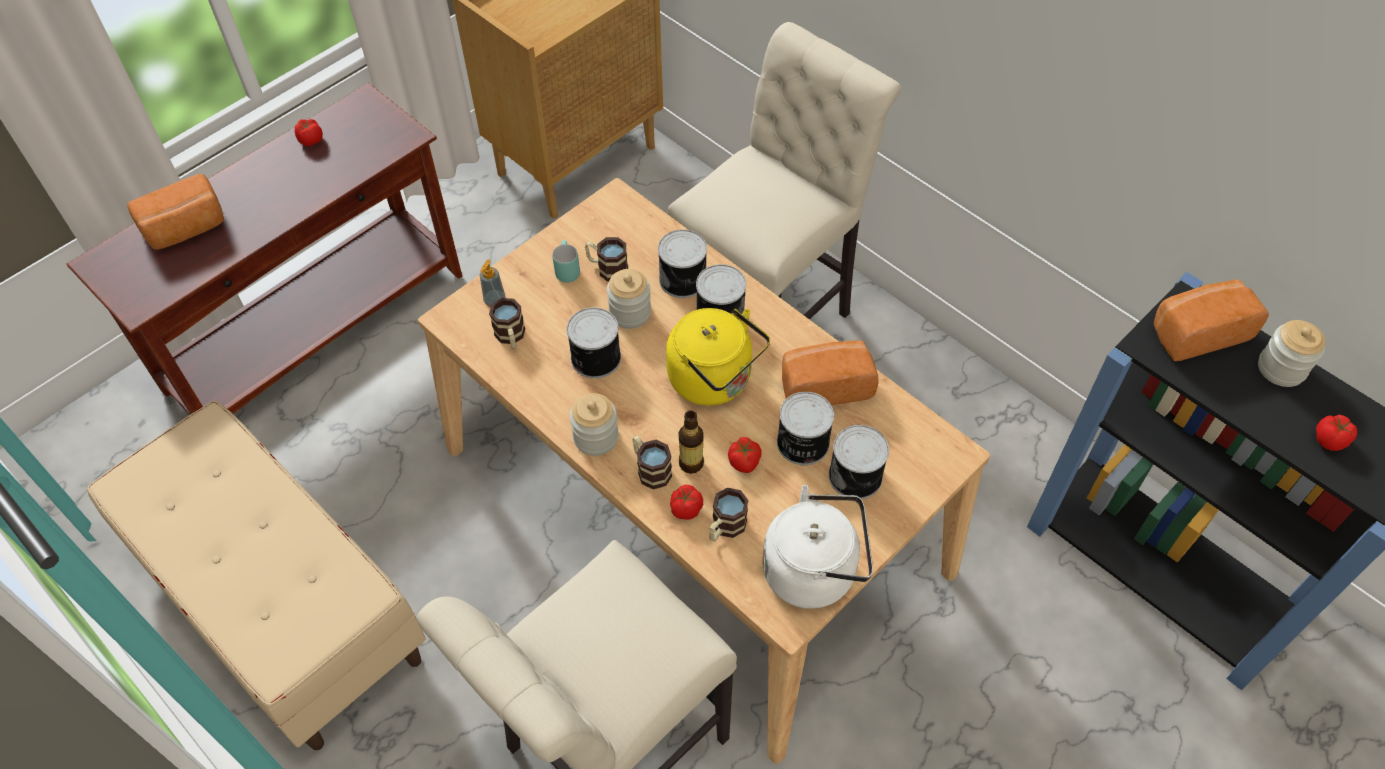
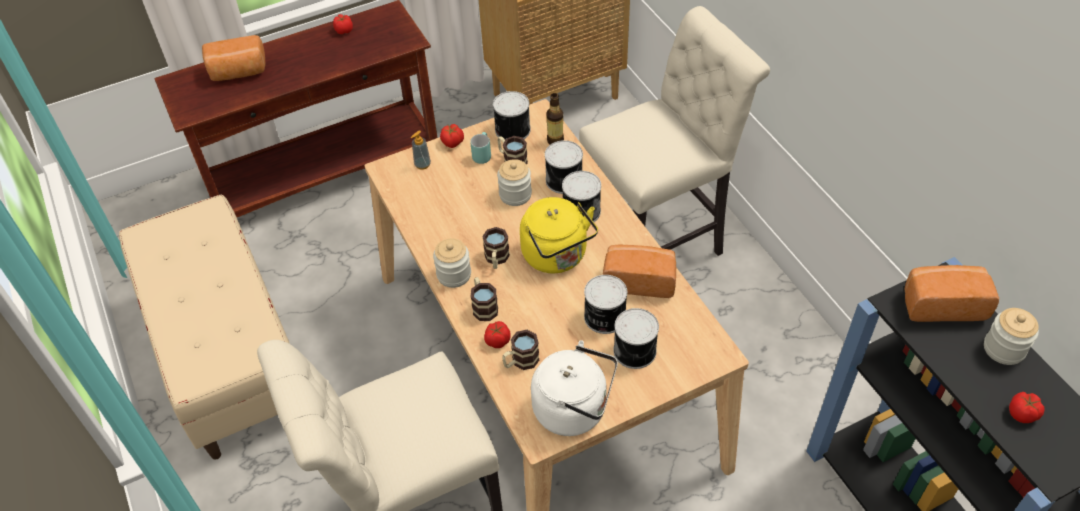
camera: 20 degrees right, 5 degrees down
(511, 337) = (423, 192): mug -> mug (496, 259)
(594, 358) = (476, 220): can -> can (511, 130)
(691, 463) = (515, 310): bottle -> bottle (555, 141)
(744, 462) = (555, 319): tomato -> tomato (453, 142)

